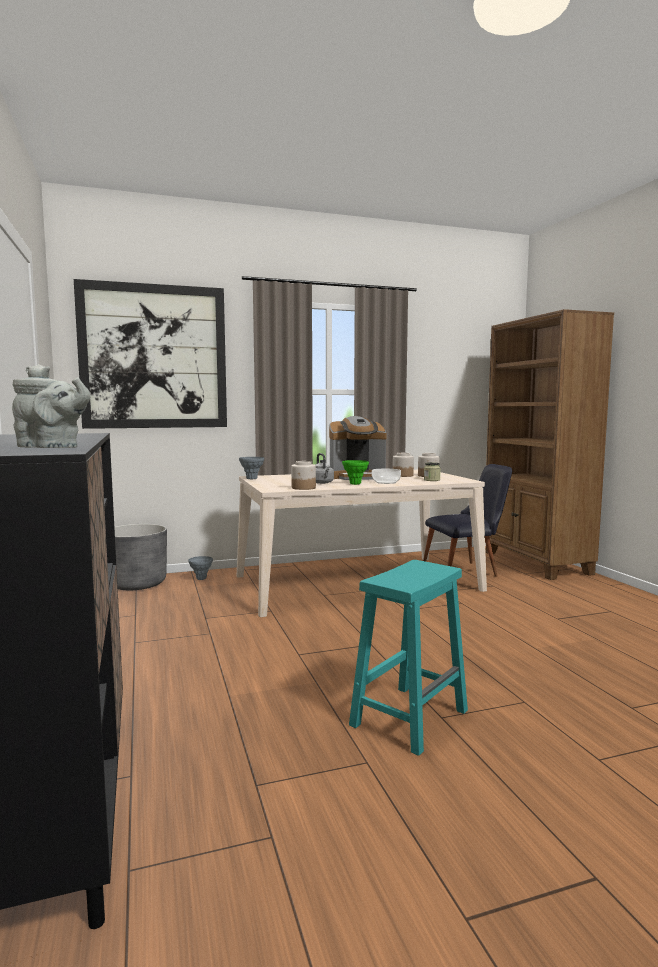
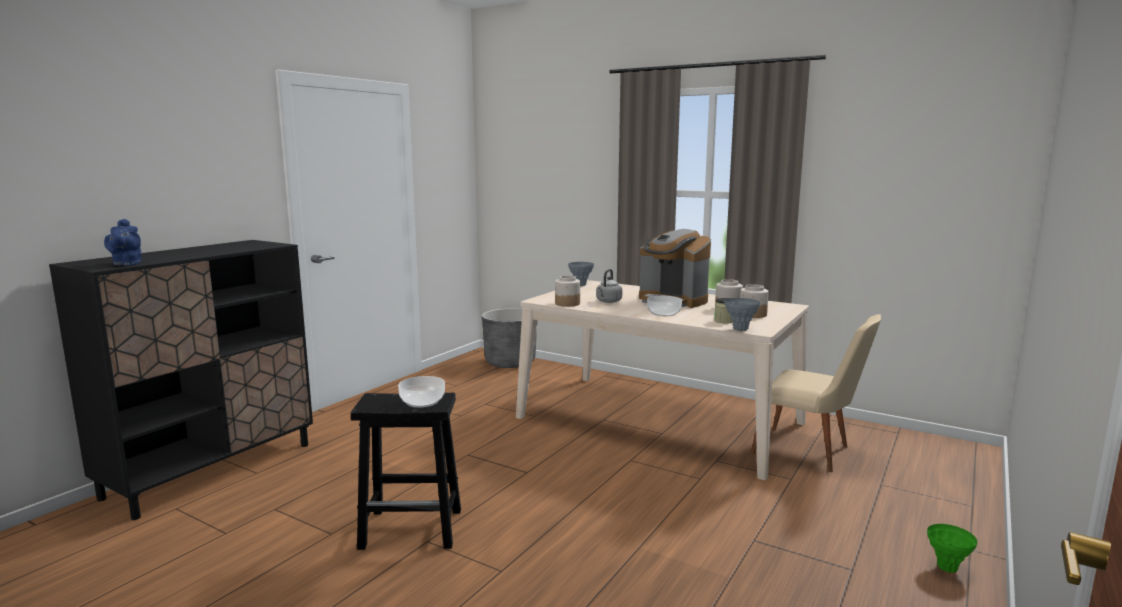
camera: 50 degrees right, 5 degrees up
(52, 448) = (127, 264): grey teapot -> blue teapot
(154, 357) = (542, 157): picture -> none
(201, 578) = (556, 372): grey vase -> grey vase (740, 329)
(355, 484) = (628, 309): green vase -> green vase (947, 568)
(410, 717) = (413, 528): turquoise stool -> black stool
(424, 570) = (422, 402): none -> bowl
(466, 571) = (810, 452): black chair -> beige chair
(536, 563) = (943, 480): brown bookcase -> none

